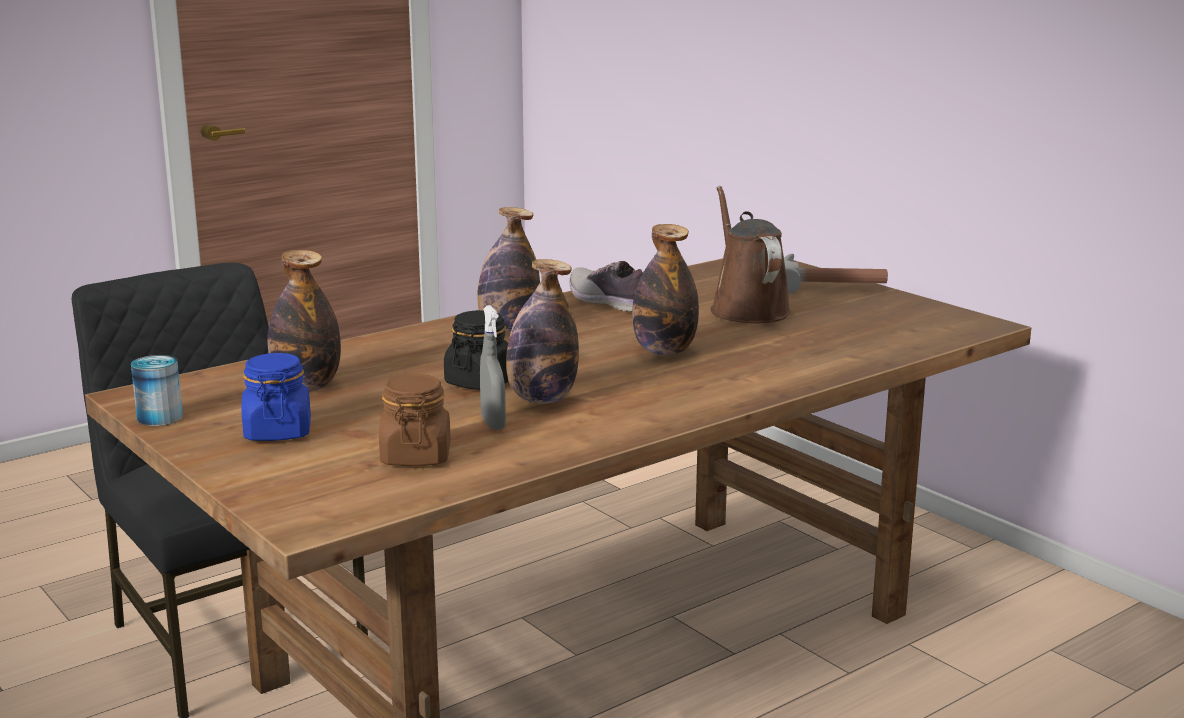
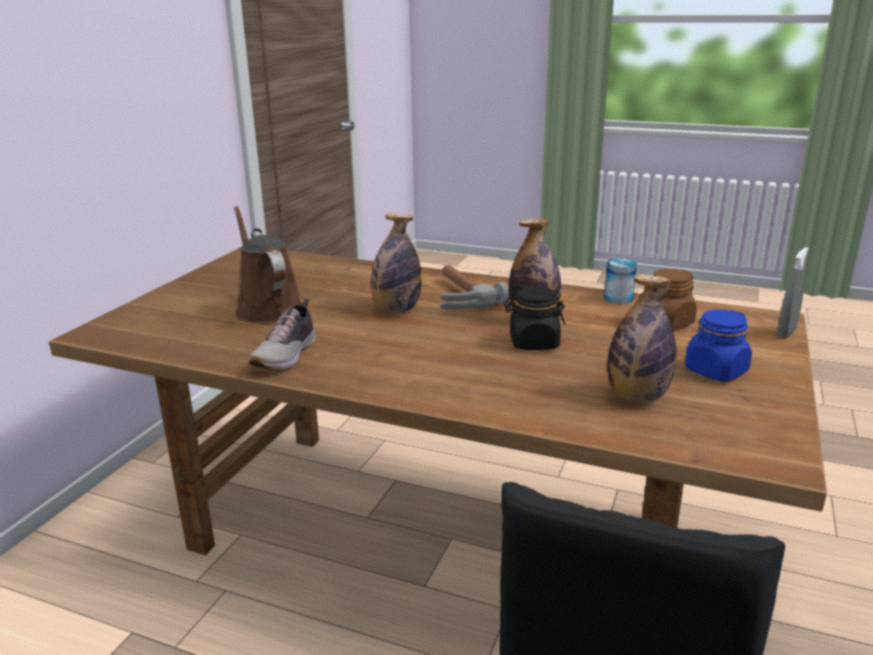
camera: 120 degrees left, 5 degrees up
(160, 417) = (783, 424): can -> can (618, 298)
(493, 424) = (591, 319): grey spray bottle -> grey spray bottle (786, 333)
(508, 329) = (406, 370): bottle -> none
(747, 309) = (267, 308): brown watering can -> brown watering can turned 105 degrees clockwise
(828, 284) = (171, 298): hammer -> hammer (457, 296)

